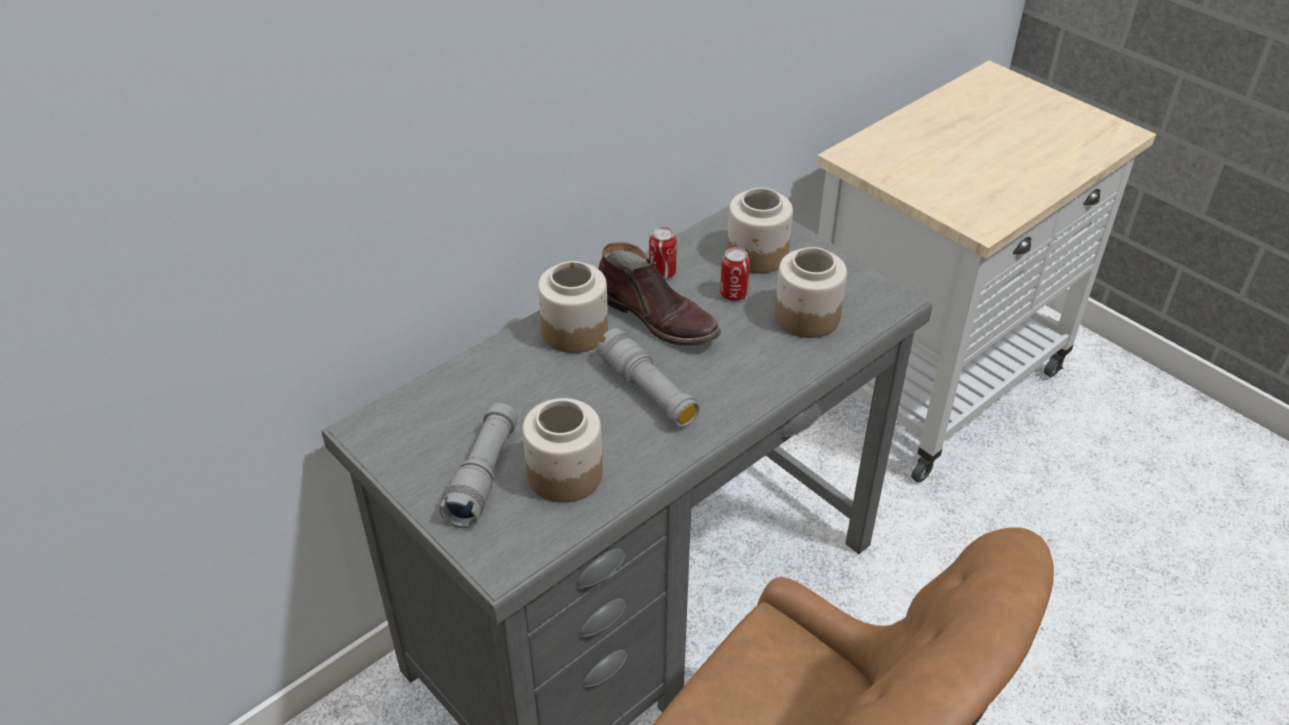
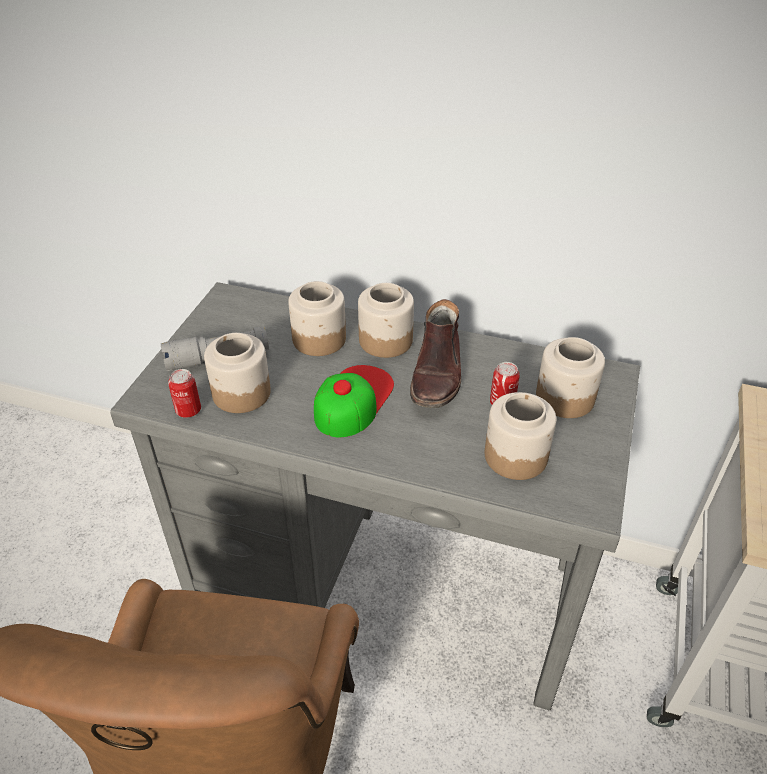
camera: 60 degrees right, 0 degrees up
(525, 380) = (318, 339): none -> jar
(648, 391) = (353, 400): grey flashlight -> cap
(662, 273) = (489, 356): can -> can (188, 410)

